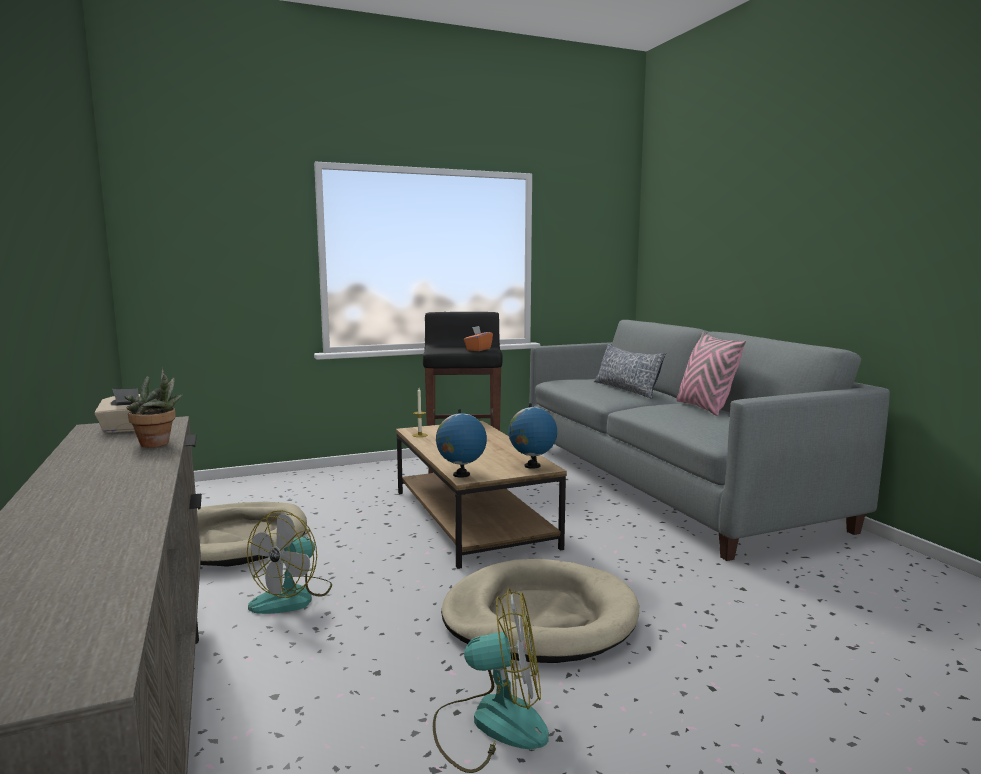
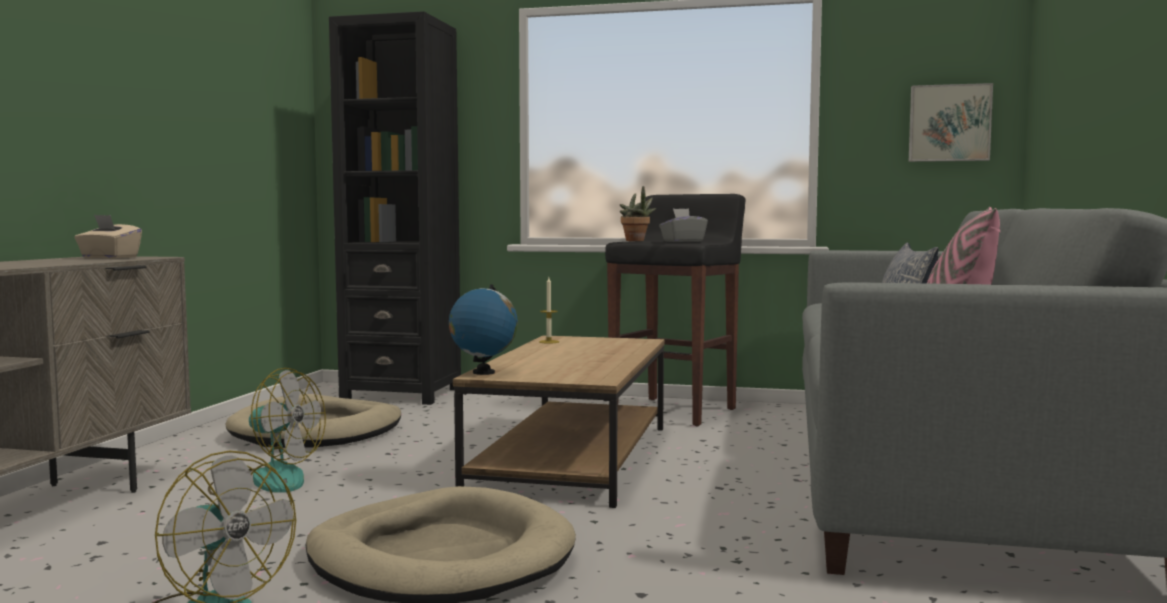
camera: 35 degrees right, 5 degrees down
(158, 444) = (77, 262): potted plant -> potted plant (637, 241)
(237, 488) = (402, 394): none -> black bookcase
(293, 597) = (265, 480): fan -> fan turned 135 degrees counterclockwise
(478, 349) = (682, 241): orange tissue box -> grey tissue box
(532, 466) = (586, 377): globe -> none
(601, 263) = (949, 123): none -> picture

